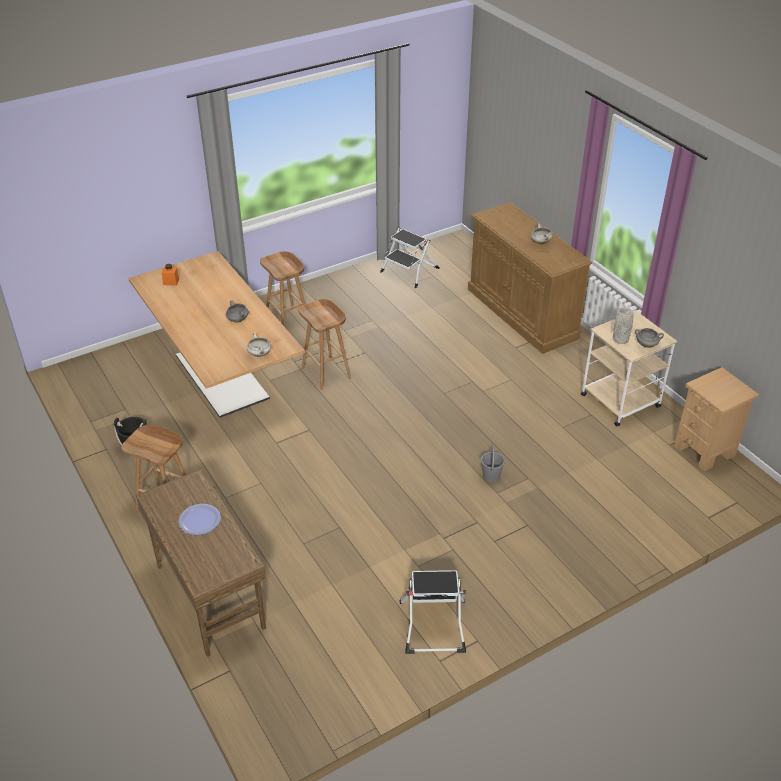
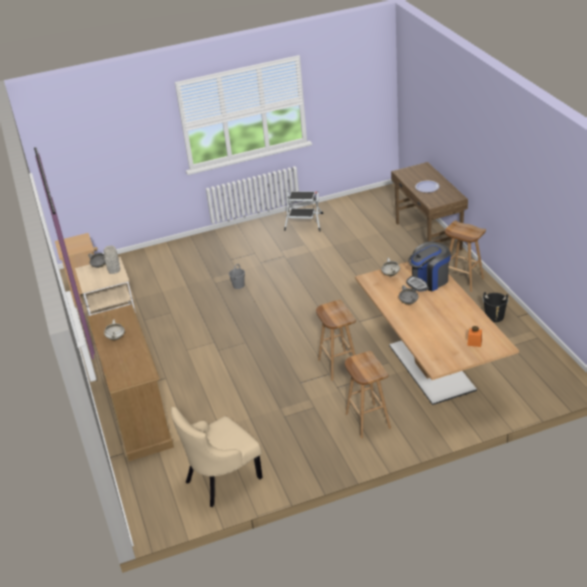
camera: 165 degrees left, 5 degrees down
(212, 347) = (428, 281): none -> coffee machine
(410, 271) = (223, 478): step ladder -> beige chair

